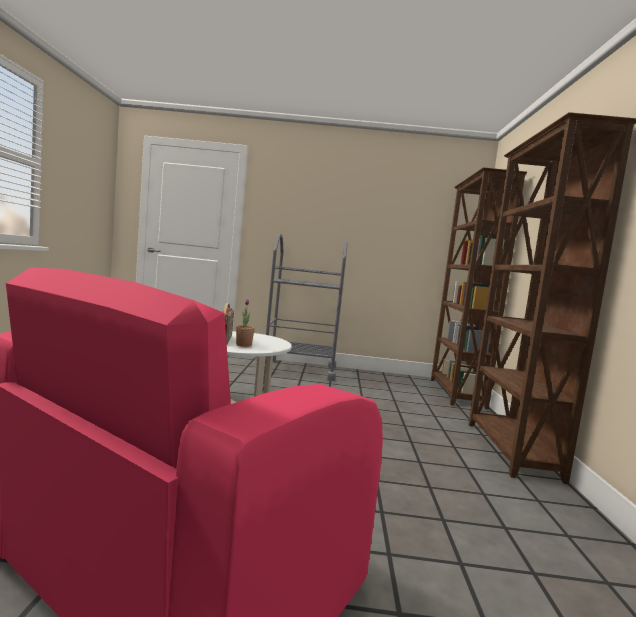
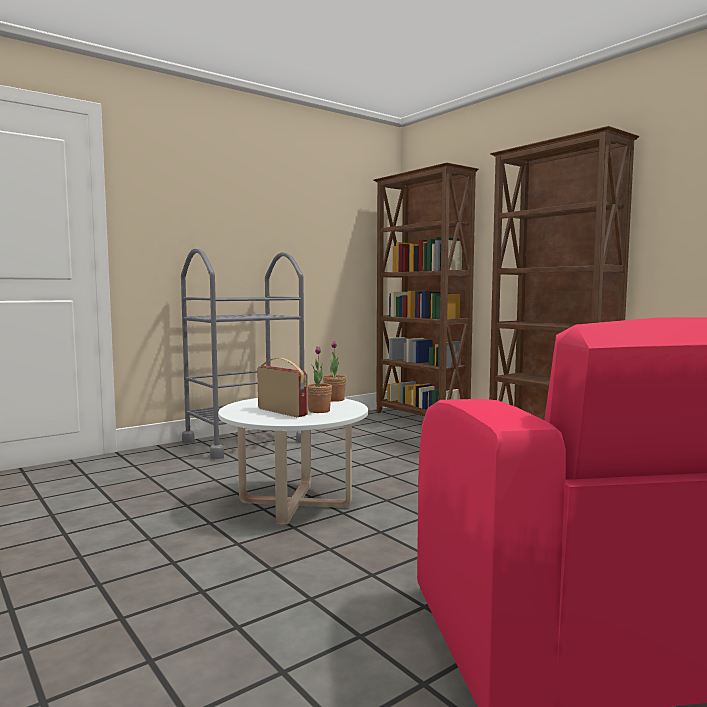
camera: 40 degrees left, 0 degrees up
(280, 343) = (334, 400): none -> potted plant

